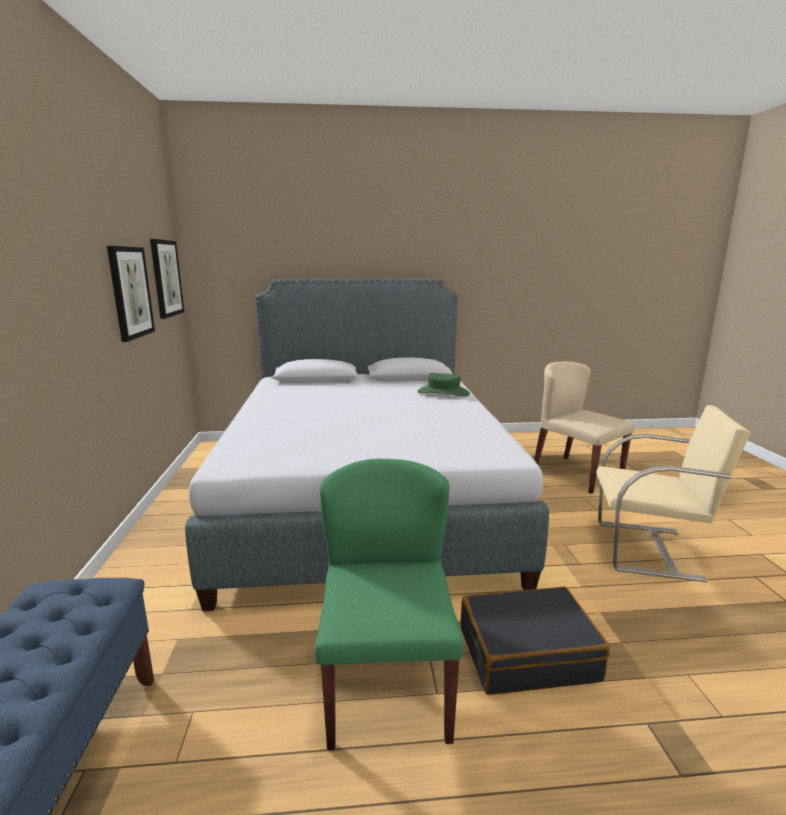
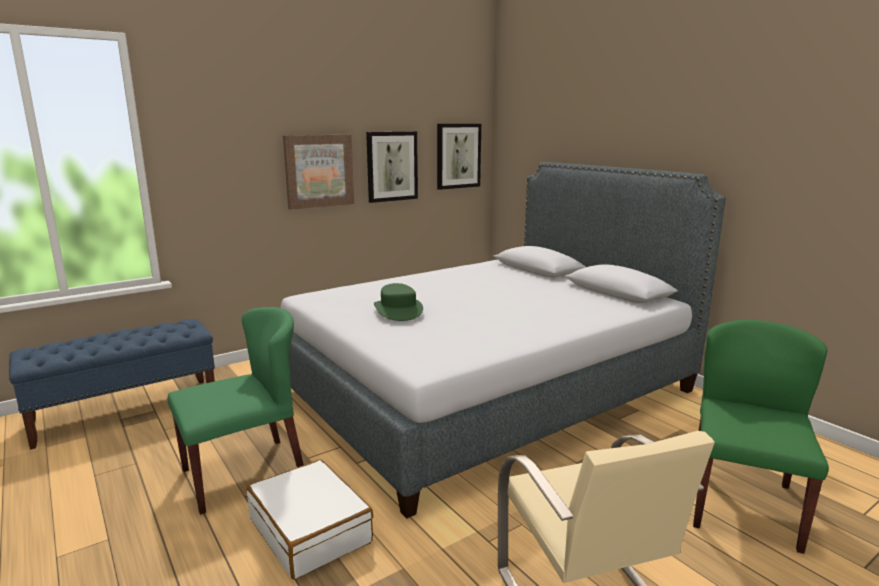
camera: 60 degrees right, 0 degrees up
(78, 302) = (319, 171): none -> picture
(443, 393) = (585, 313): green hat -> green hat (398, 310)
(527, 653) = (310, 530): black suitcase -> white suitcase
(576, 474) = (742, 504): beige chair -> green chair

